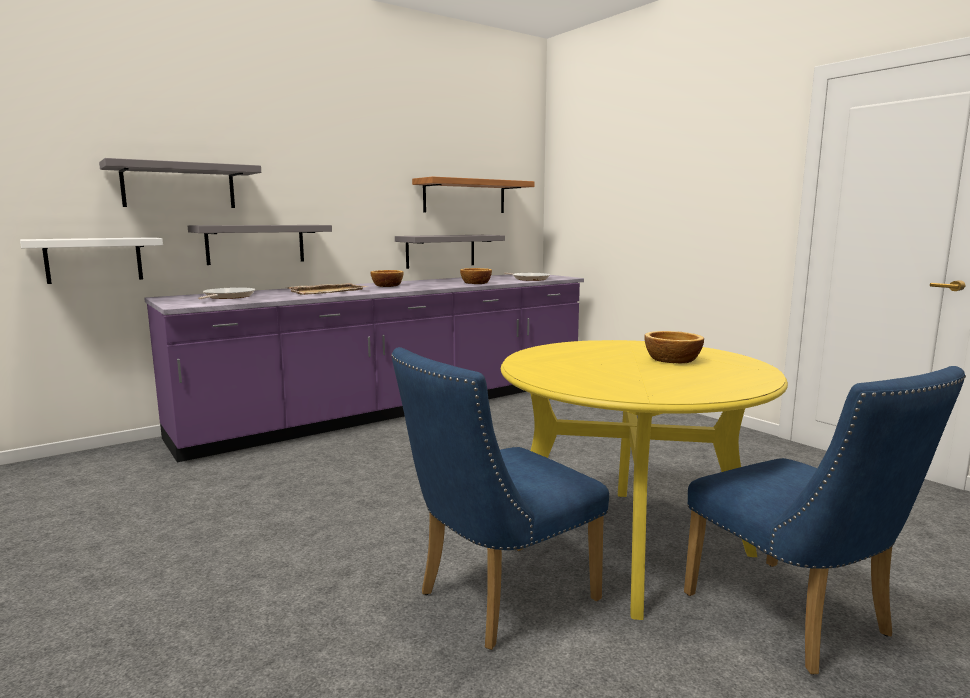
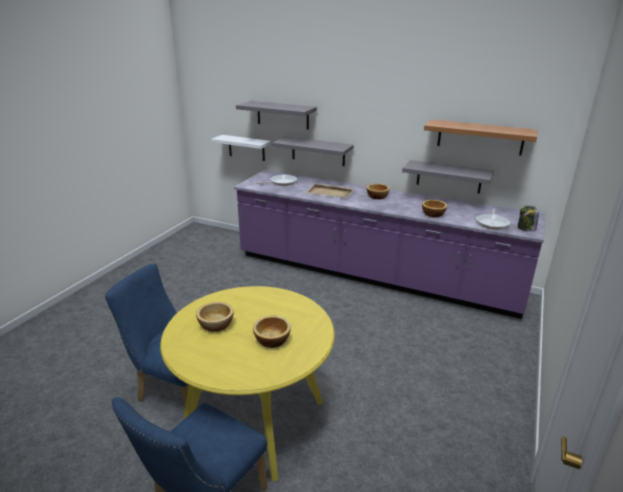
camera: 60 degrees right, 15 degrees up
(556, 277) = (526, 229): none -> jar
(606, 374) = (216, 324): none -> bowl

